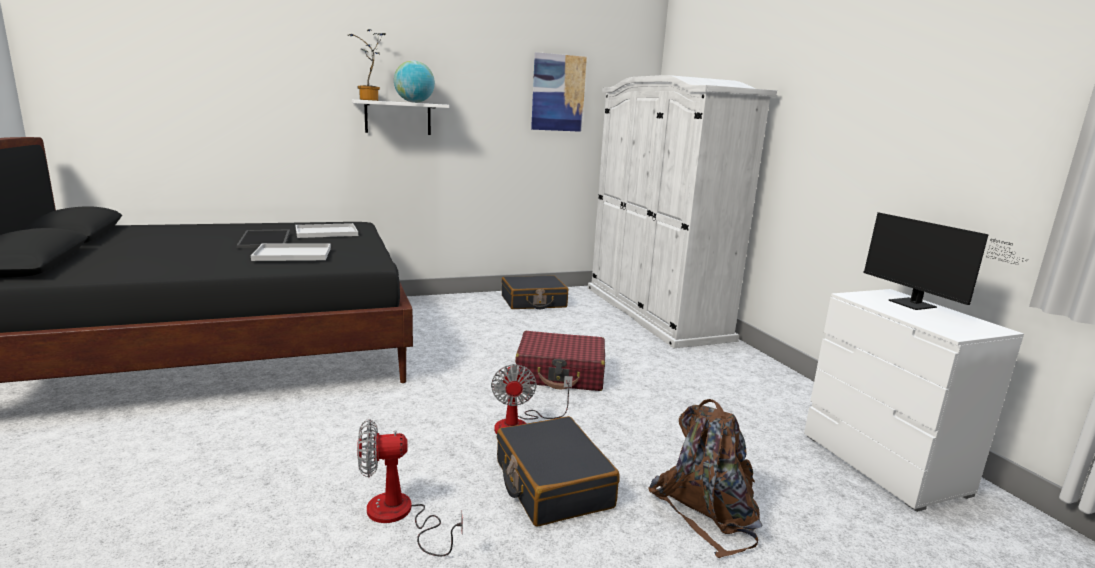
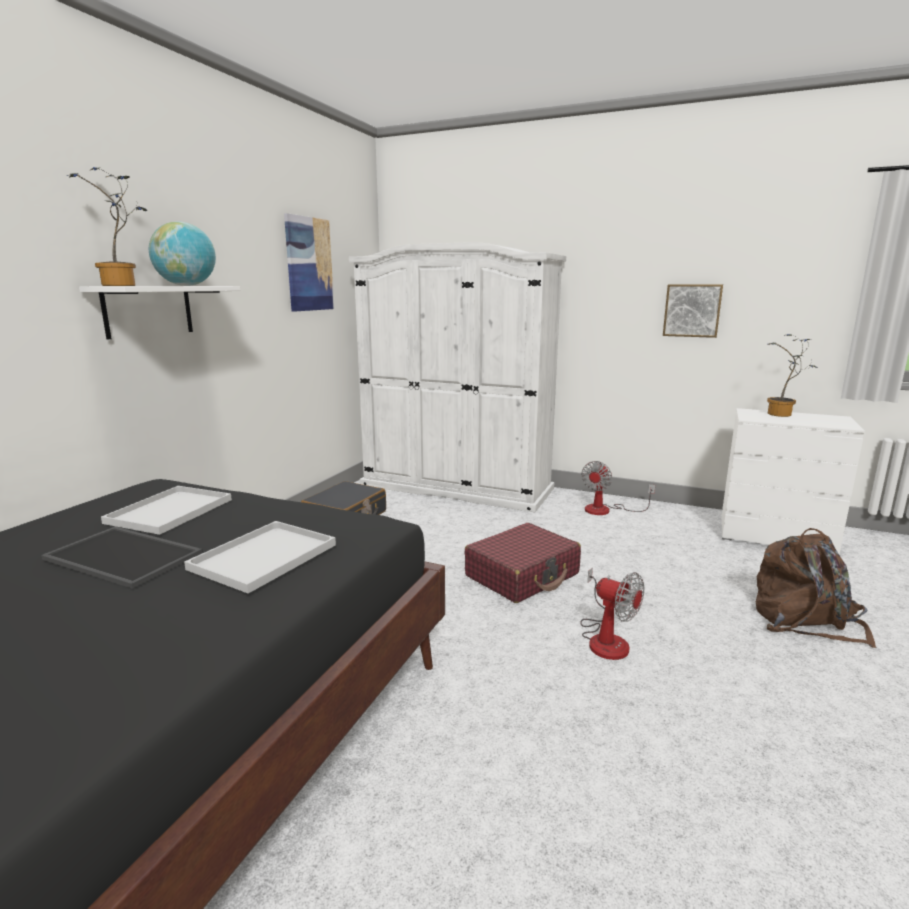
camera: 45 degrees left, 0 degrees up
(400, 516) = (740, 792): fan -> fan (606, 510)
(552, 484) = (727, 670): black suitcase -> none
(884, 160) = (692, 310): none -> picture
(916, 306) = (782, 415): monitor -> potted plant

